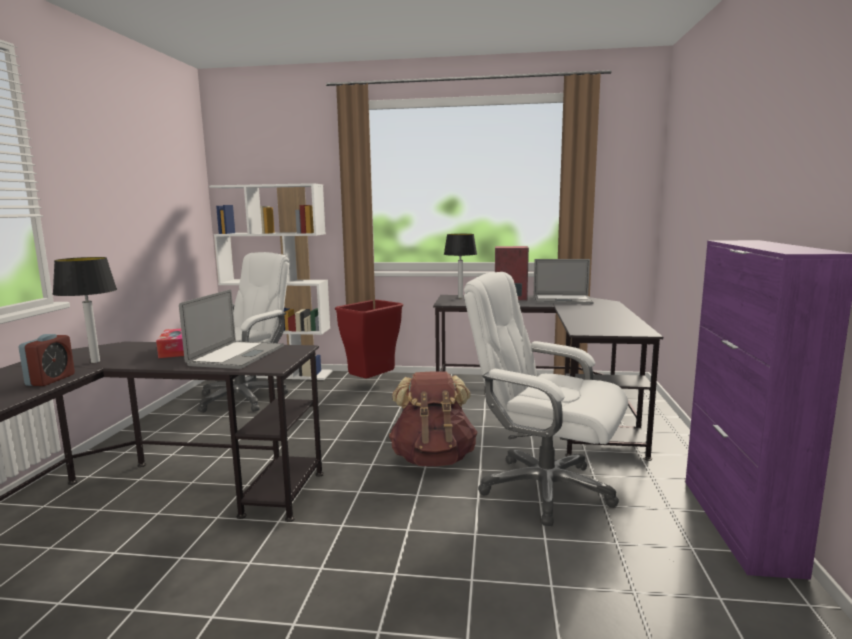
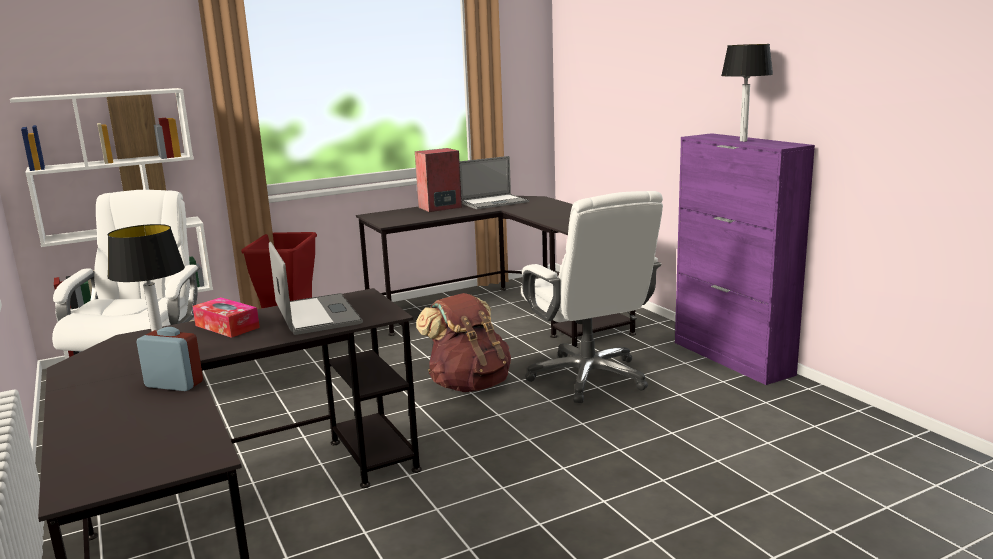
camera: 35 degrees left, 5 degrees up
(51, 380) = (174, 384): alarm clock -> alarm clock turned 45 degrees counterclockwise
(460, 297) = (387, 215): table lamp -> table lamp (743, 141)
(544, 489) = (588, 377): white office chair -> white office chair turned 105 degrees counterclockwise

